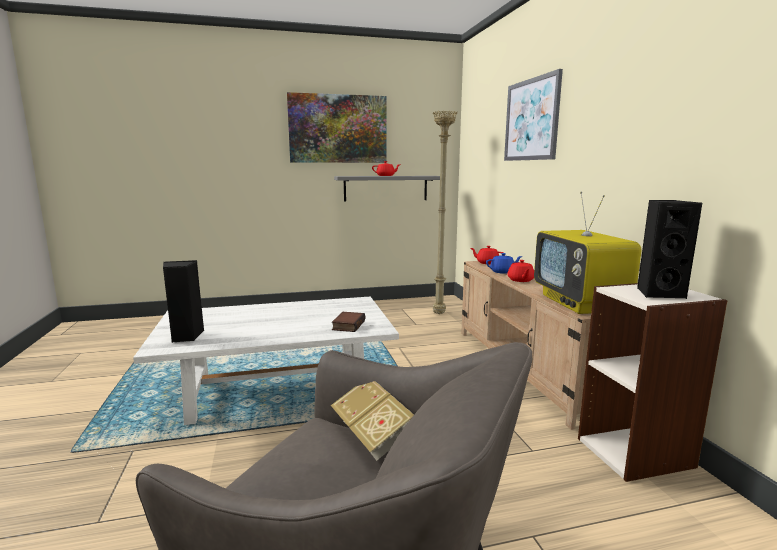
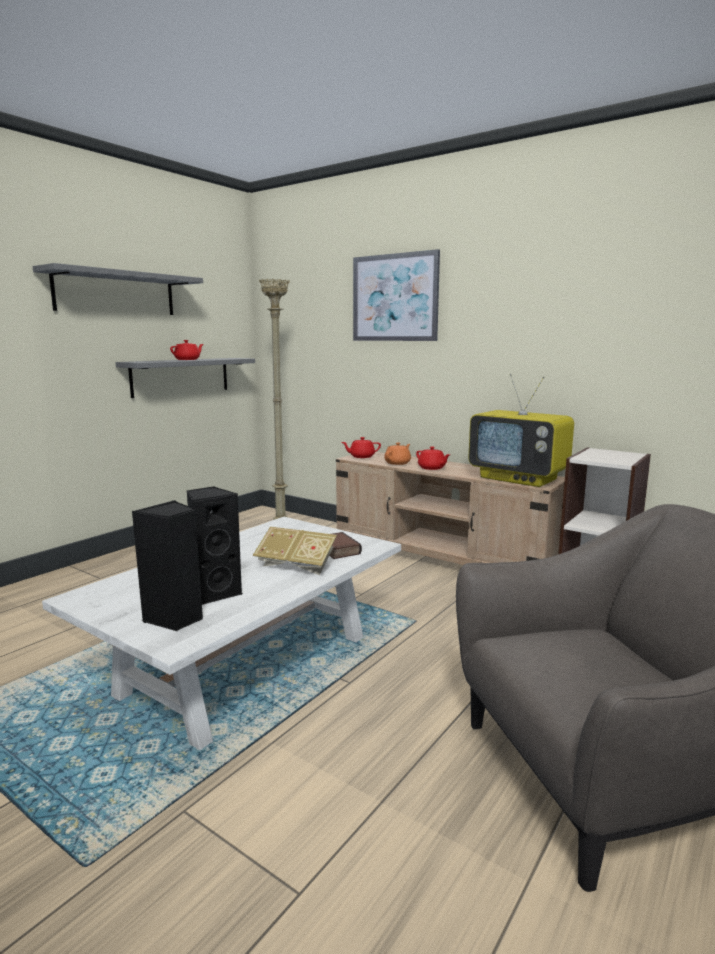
camera: 40 degrees left, 0 degrees up
(338, 129) = (116, 293): picture -> grey shelf
(373, 434) = (566, 627): book -> book (296, 566)
(503, 272) = (398, 463): blue teapot -> orange teapot
(658, 293) = (612, 456): black speaker -> black speaker (214, 593)

